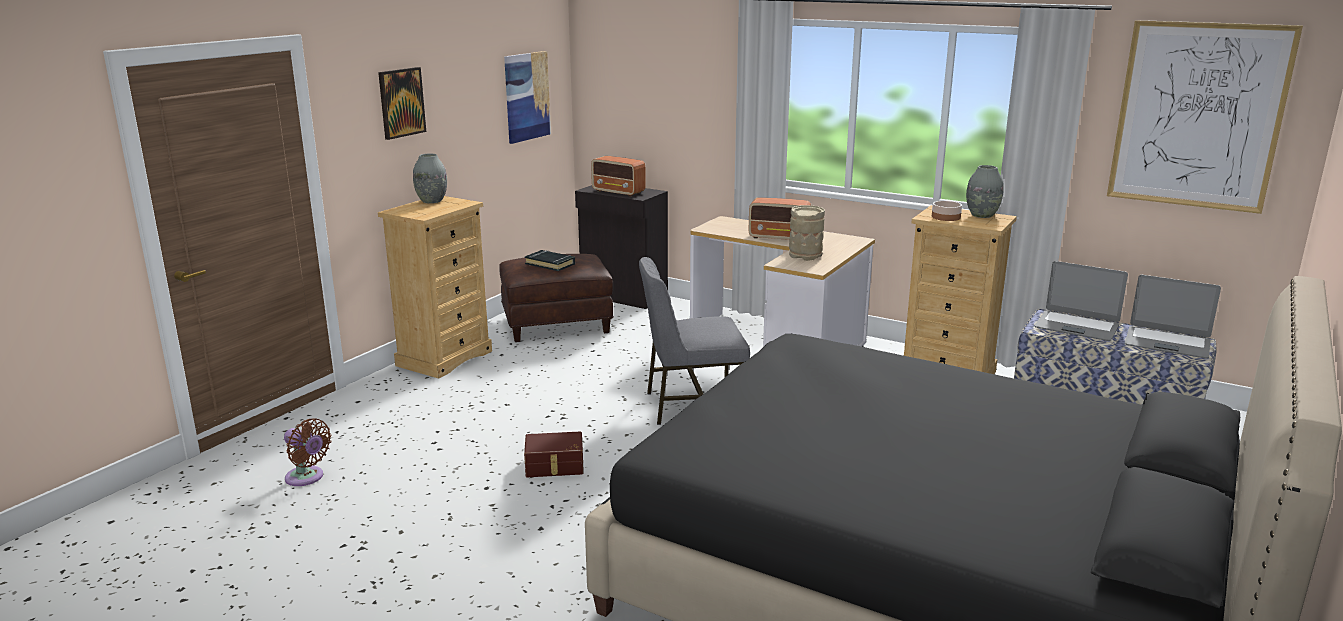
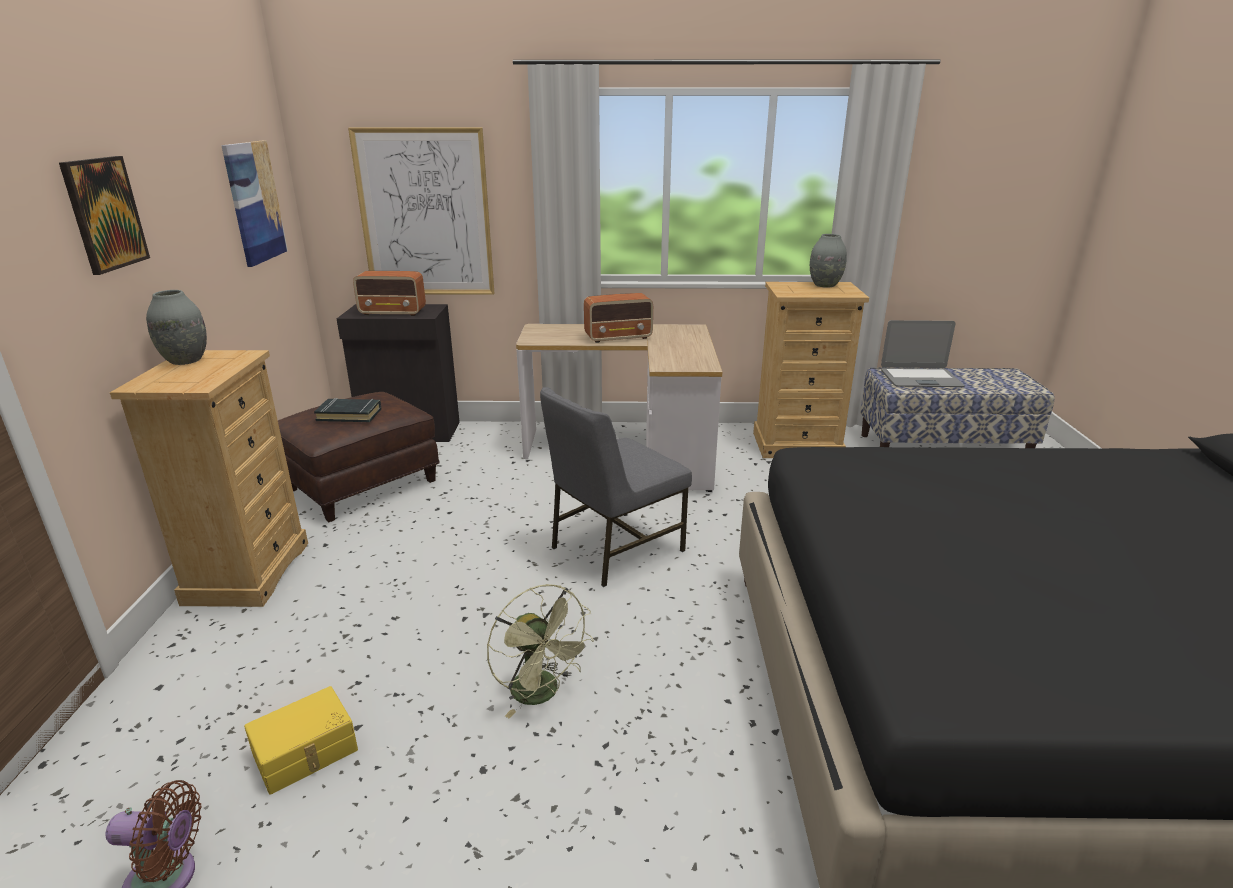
camera: 30 degrees left, 5 degrees up
(404, 451) = (306, 753): none -> yellow storage box
(554, 466) = (542, 694): brown storage box -> green fan
(806, 255) = (673, 352): beige vase -> none
(945, 217) = (801, 291): bowl -> none
(1167, 343) = (998, 380): laptop -> none
(1198, 116) = (1001, 168): picture -> picture (425, 214)

